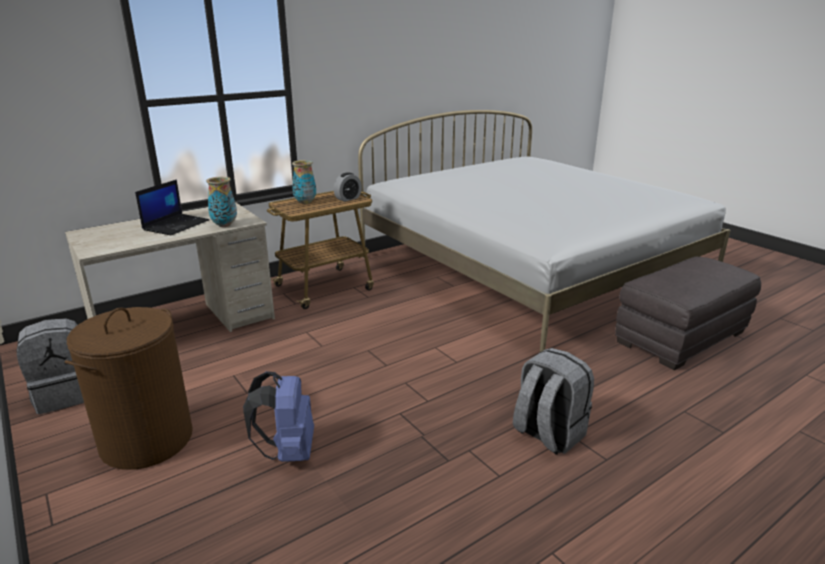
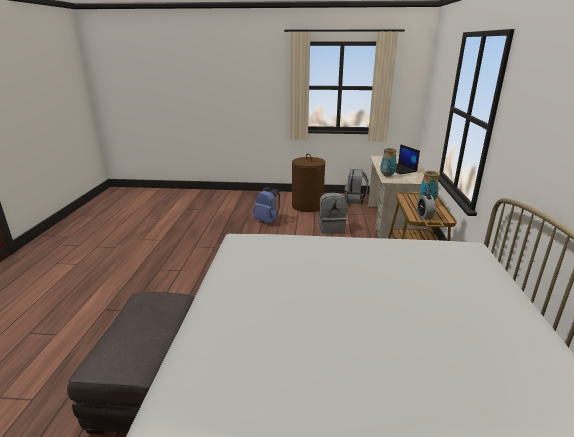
camera: 130 degrees right, 0 degrees up
(547, 434) = (190, 266): grey backpack -> grey backpack (331, 228)

